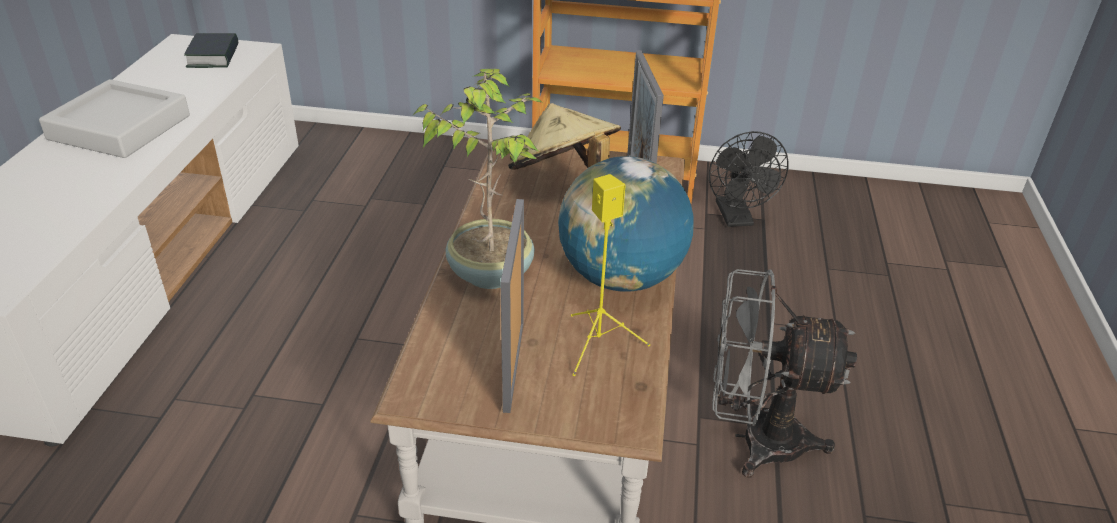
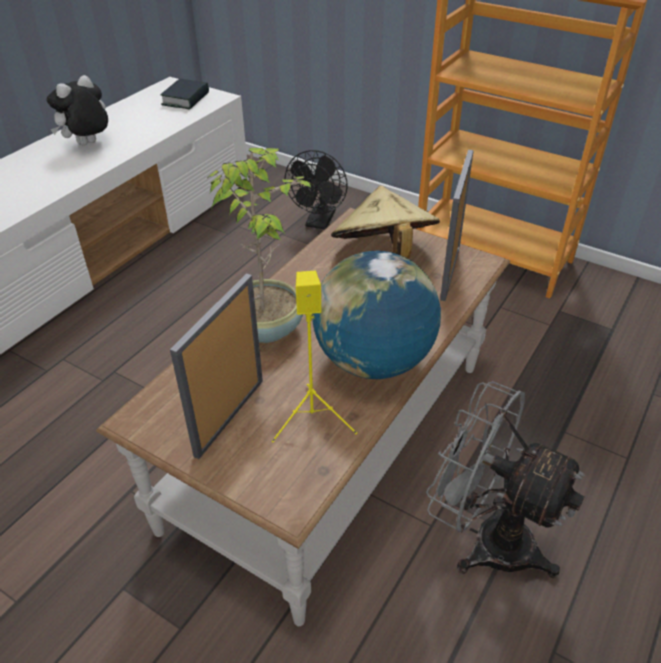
camera: 25 degrees right, 5 degrees up
(120, 127) = (88, 145): grey tray -> plush toy
(737, 219) = (587, 322): black fan -> black fan (319, 222)

